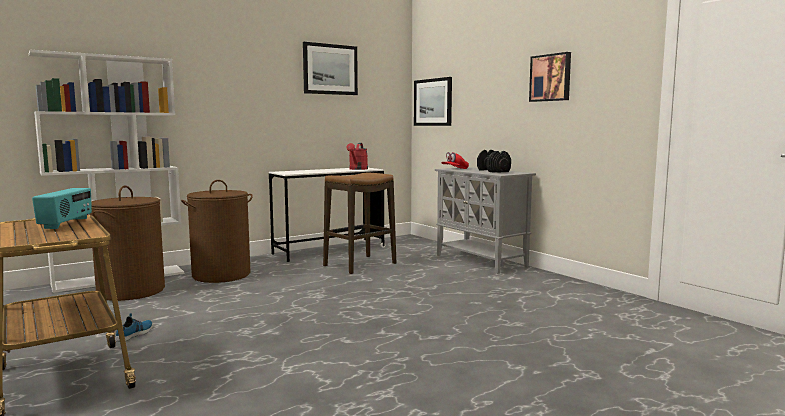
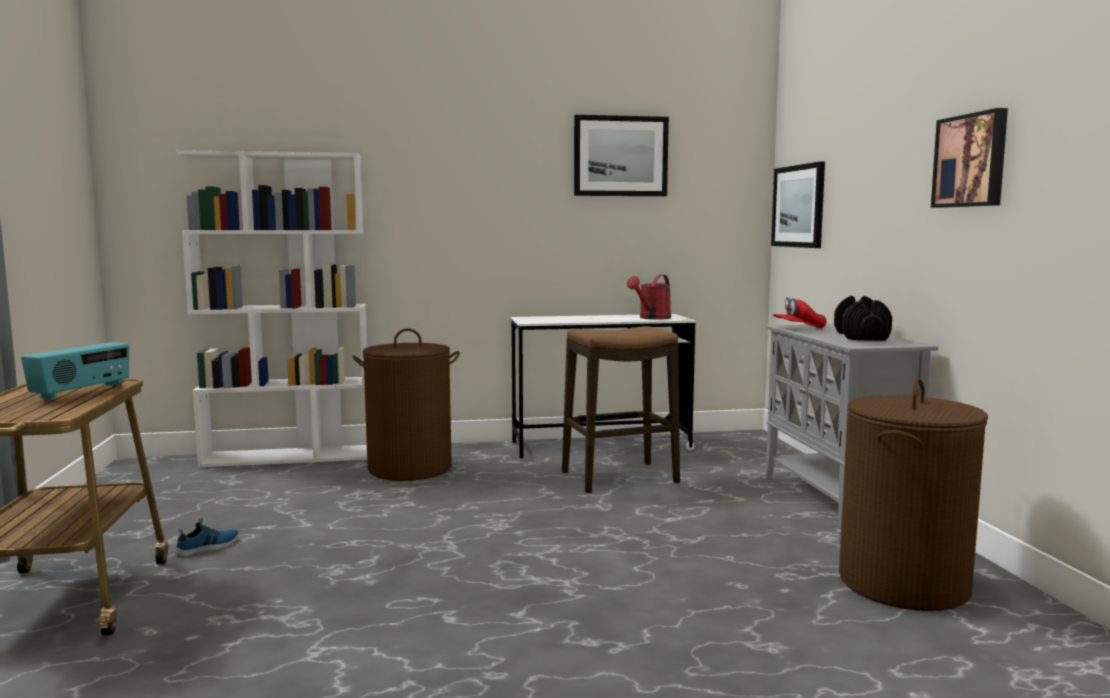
camera: 25 degrees right, 0 degrees up
(131, 291) = (279, 478): brown laundry basket -> brown laundry basket (904, 584)

